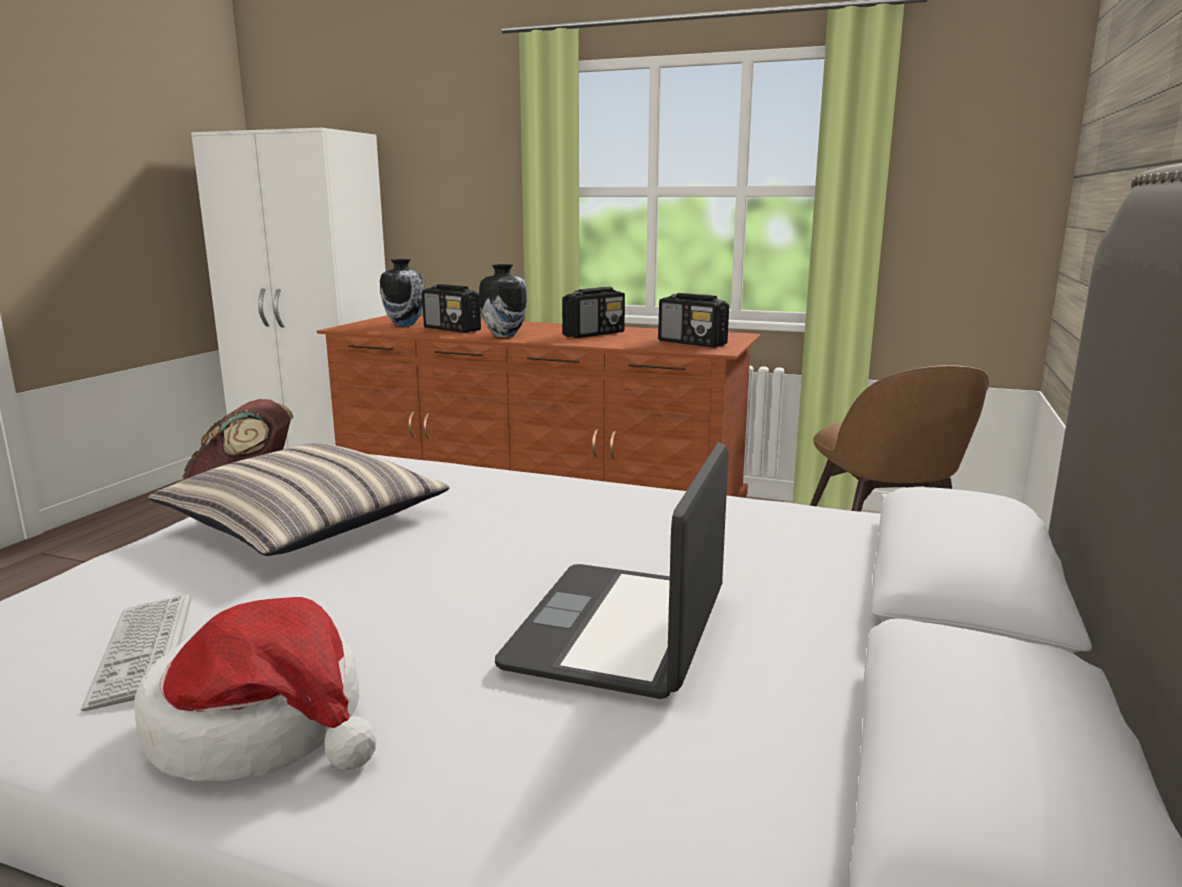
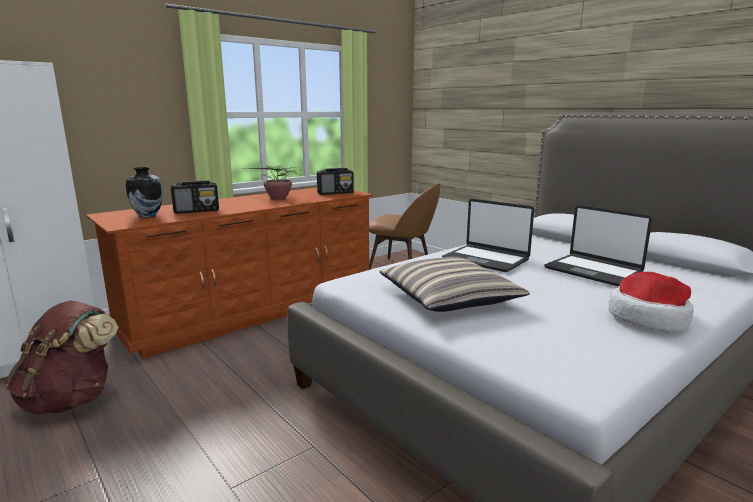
camera: 60 degrees left, 0 degrees up
(143, 651) = (583, 334): keyboard -> none
(504, 335) = (245, 207): vase -> none
(577, 516) = (486, 259): none -> laptop
(594, 334) = (278, 198): radio -> potted plant

